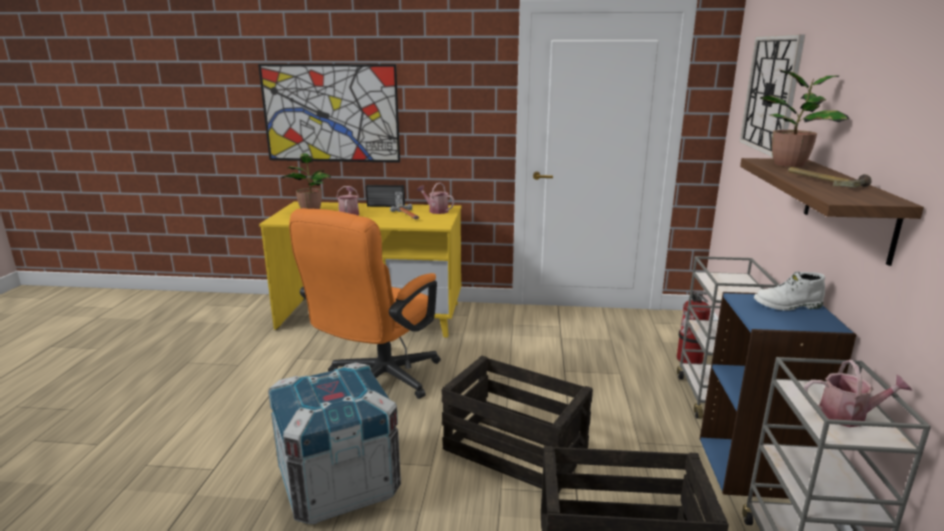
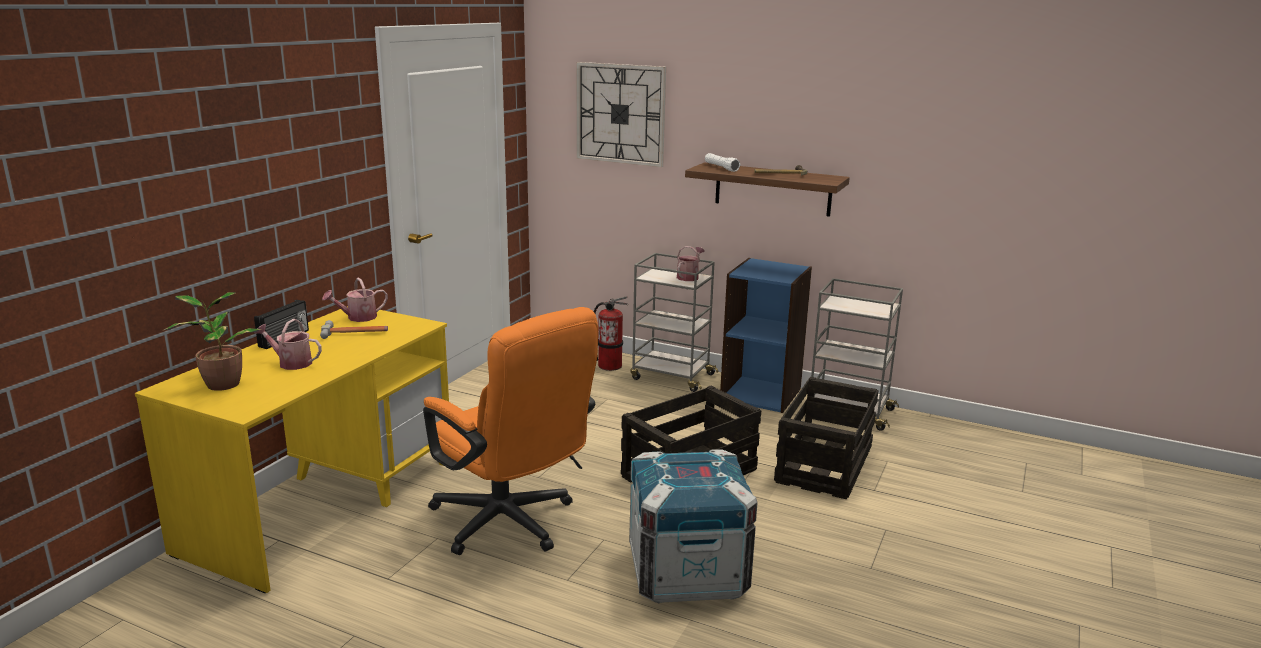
camera: 70 degrees left, 0 degrees up
(330, 113) = (175, 220): picture -> none
(787, 305) = (762, 267): white boot -> none
(791, 164) = (721, 168): potted plant -> white flashlight
(848, 415) = (865, 305): watering can -> watering can (689, 277)

